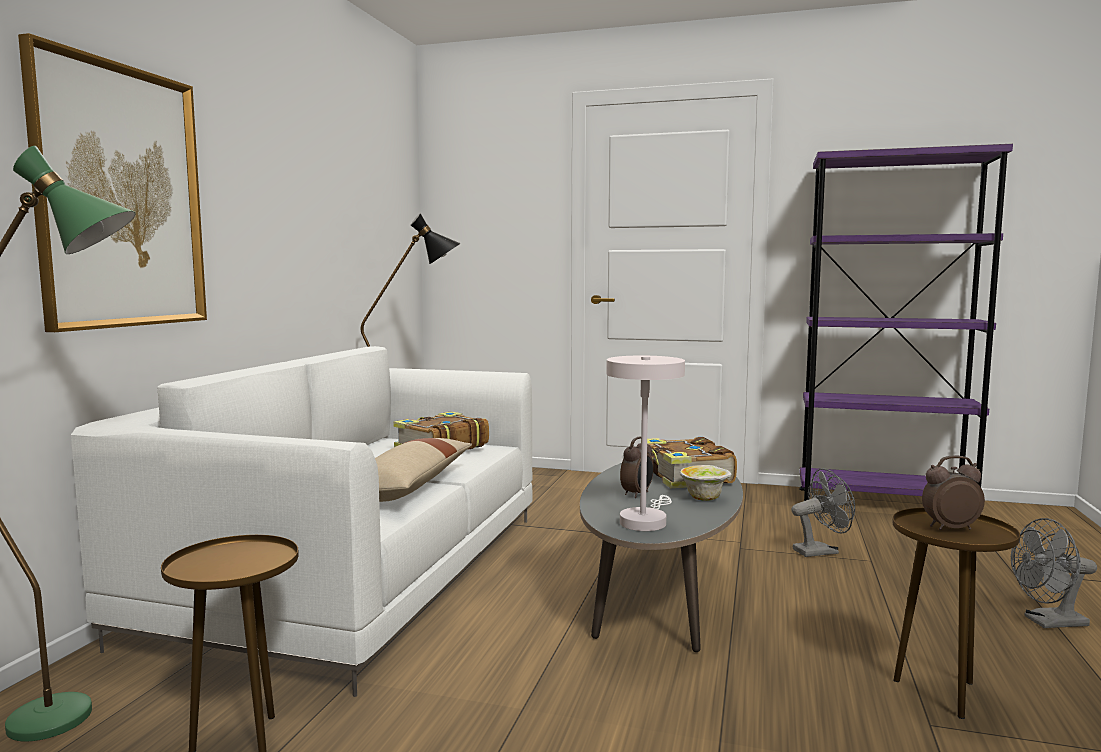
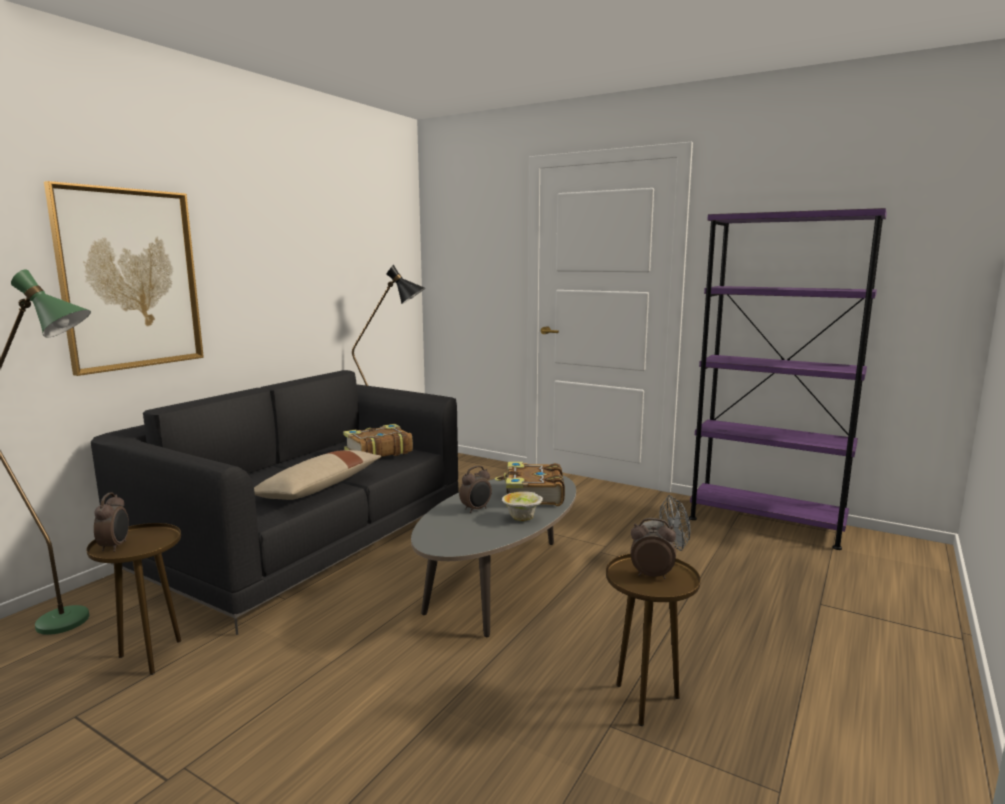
camera: 15 degrees right, 5 degrees up
(204, 568) = (115, 546): none -> alarm clock
(356, 573) = (306, 540): white sofa -> black sofa
(644, 520) = (454, 534): white table lamp -> none
(1048, 622) = (803, 655): grey fan -> none

